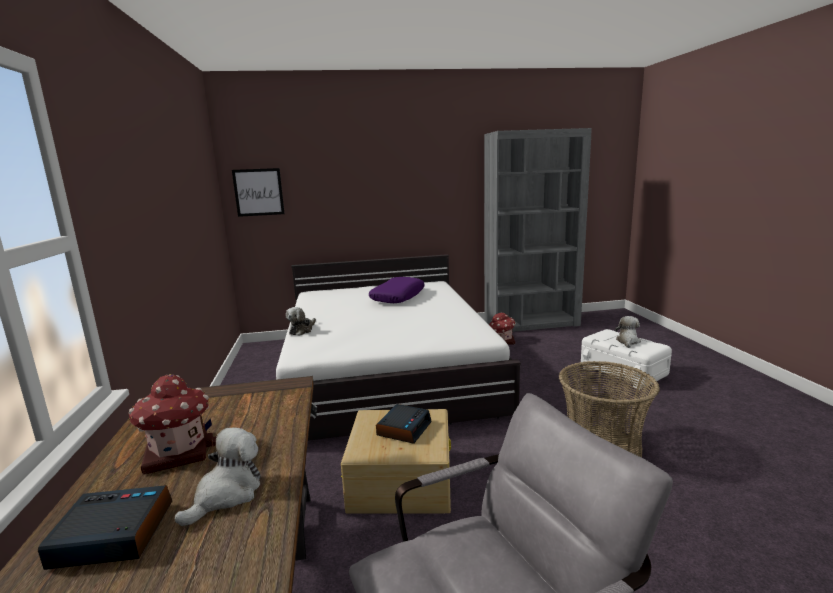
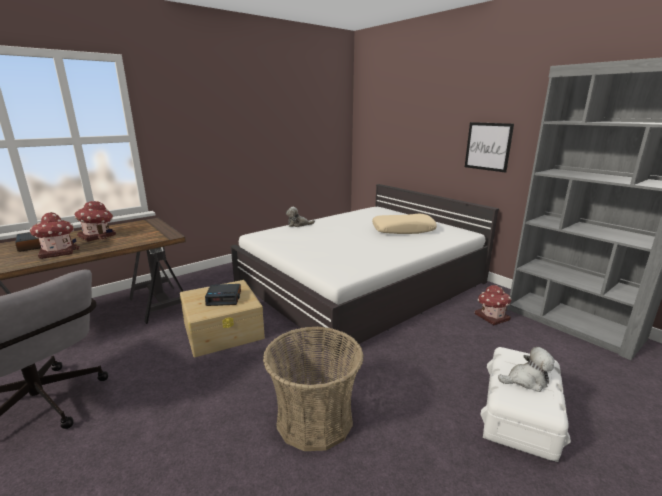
camera: 60 degrees right, 5 degrees up
(227, 494) = (58, 251): plush toy -> toy house
(258, 192) = (370, 123): picture -> picture (488, 146)
(397, 297) = (403, 230): purple pillow -> beige pillow

